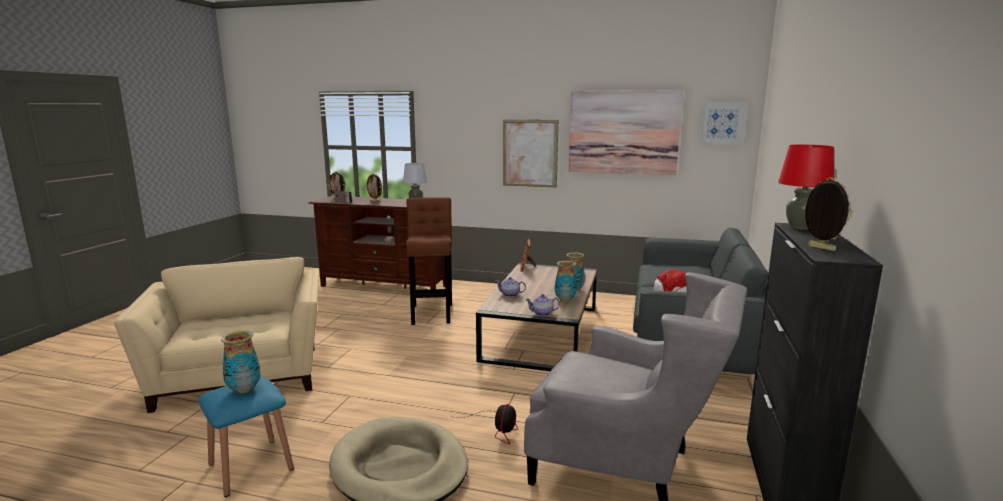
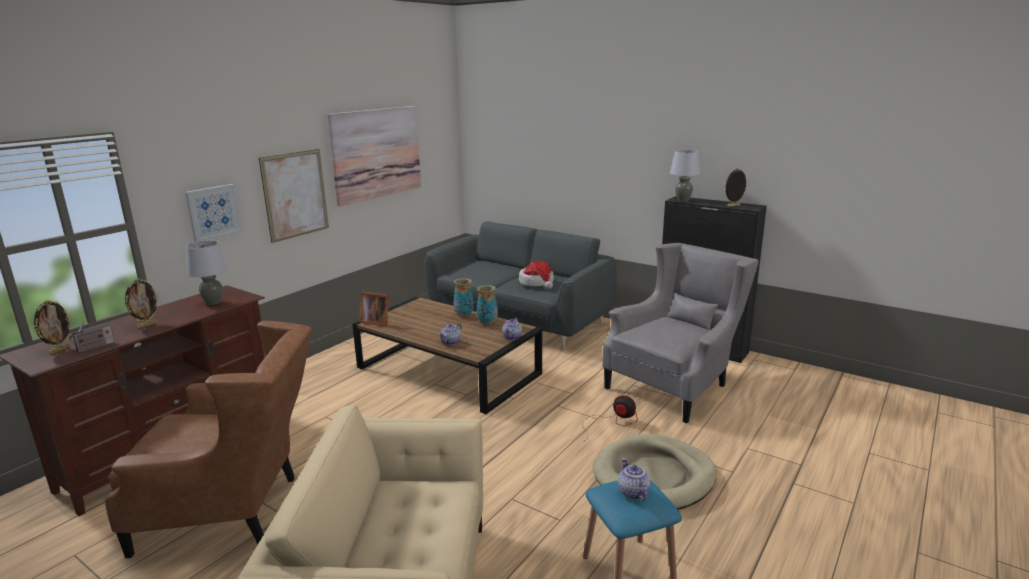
camera: 70 degrees left, 5 degrees up
(244, 389) = (632, 492): vase -> teapot
(328, 314) = (234, 509): none -> brown armchair
(432, 312) = (328, 423): brown stool -> none
(722, 123) = (440, 133): picture -> picture (213, 212)
(799, 227) = (682, 200): red table lamp -> grey table lamp

